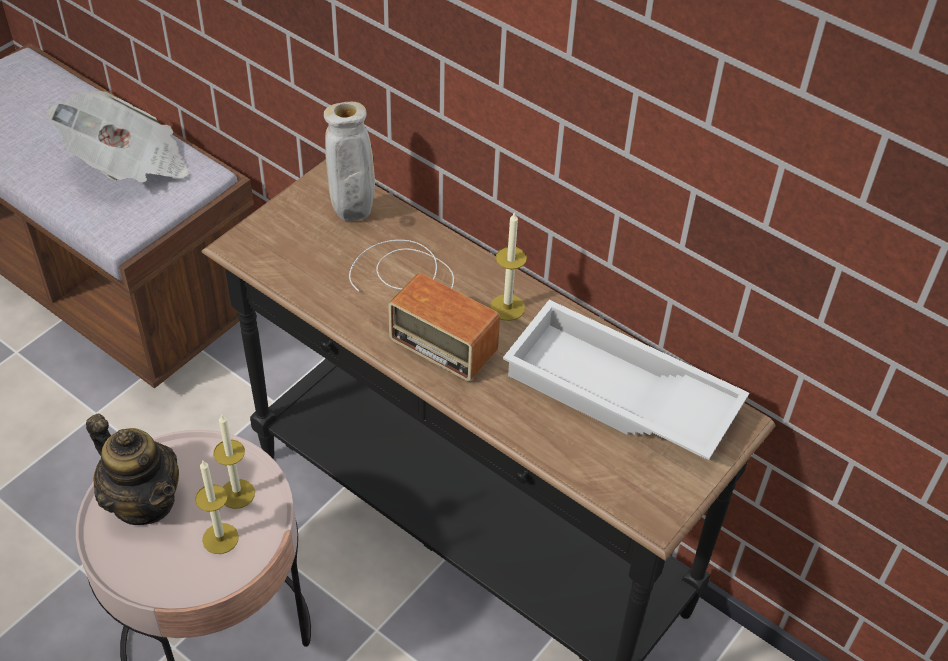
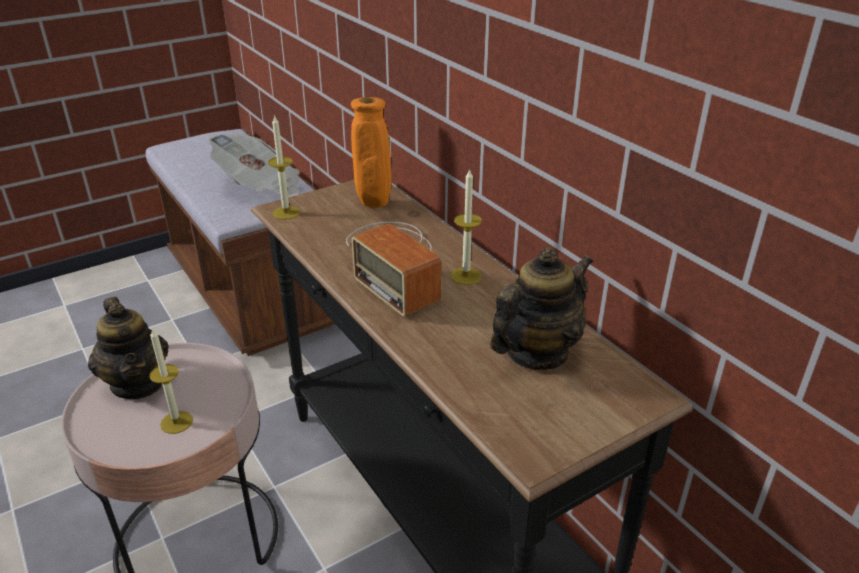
camera: 20 degrees right, 15 degrees down
(237, 494) = (210, 394): candle -> candle (286, 213)
(353, 216) = (373, 205): beige vase -> orange vase
(617, 395) = (536, 353): white tray -> teapot

